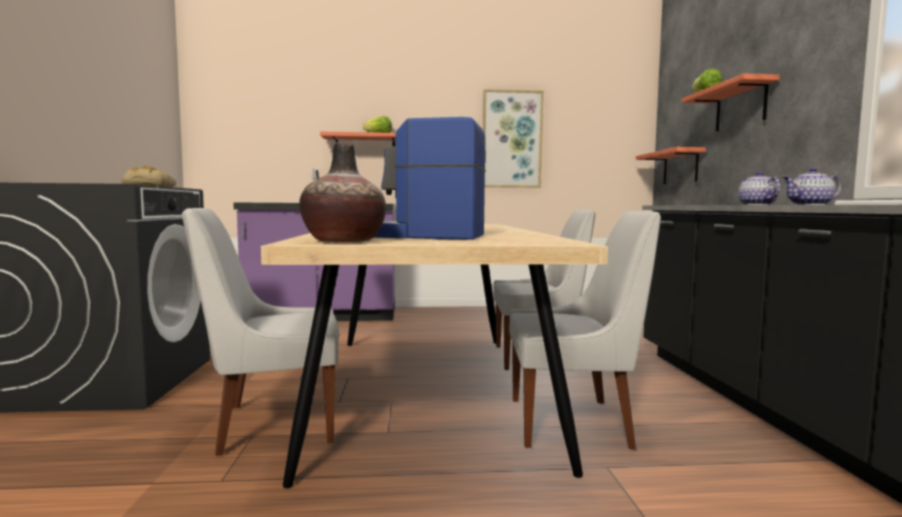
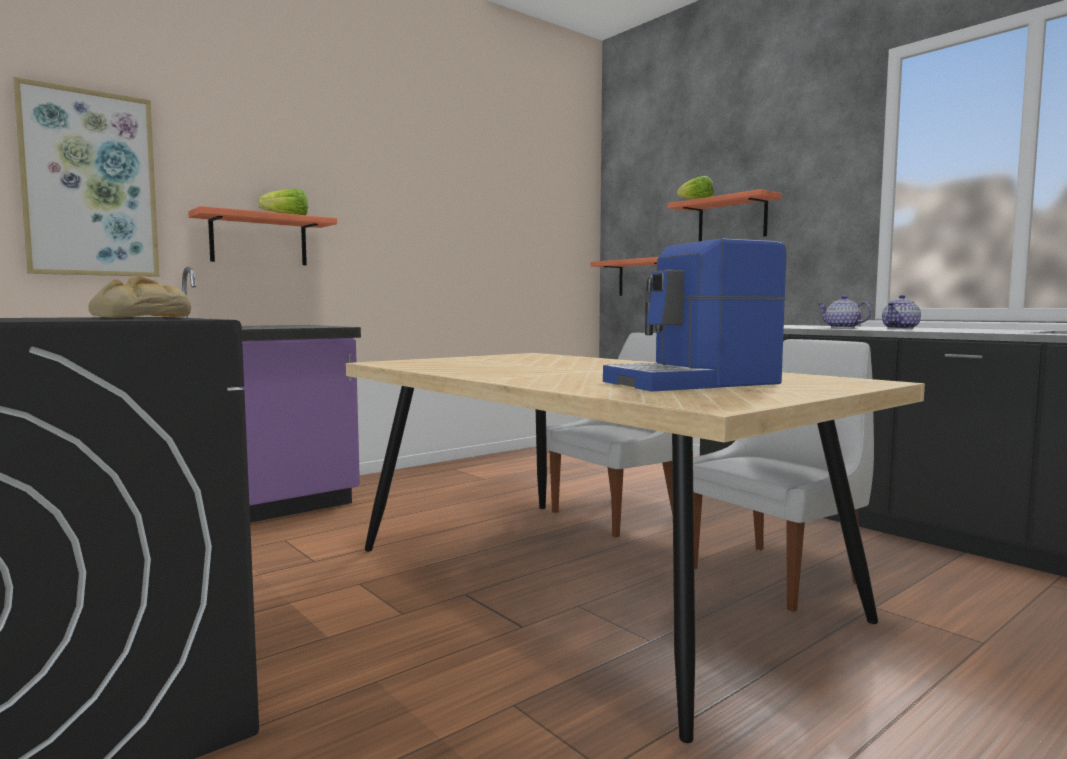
camera: 35 degrees left, 0 degrees up
(273, 424) = (506, 681): white chair -> none
(344, 241) = (726, 399): vase -> none
(512, 139) = (458, 234): picture -> picture (90, 184)

